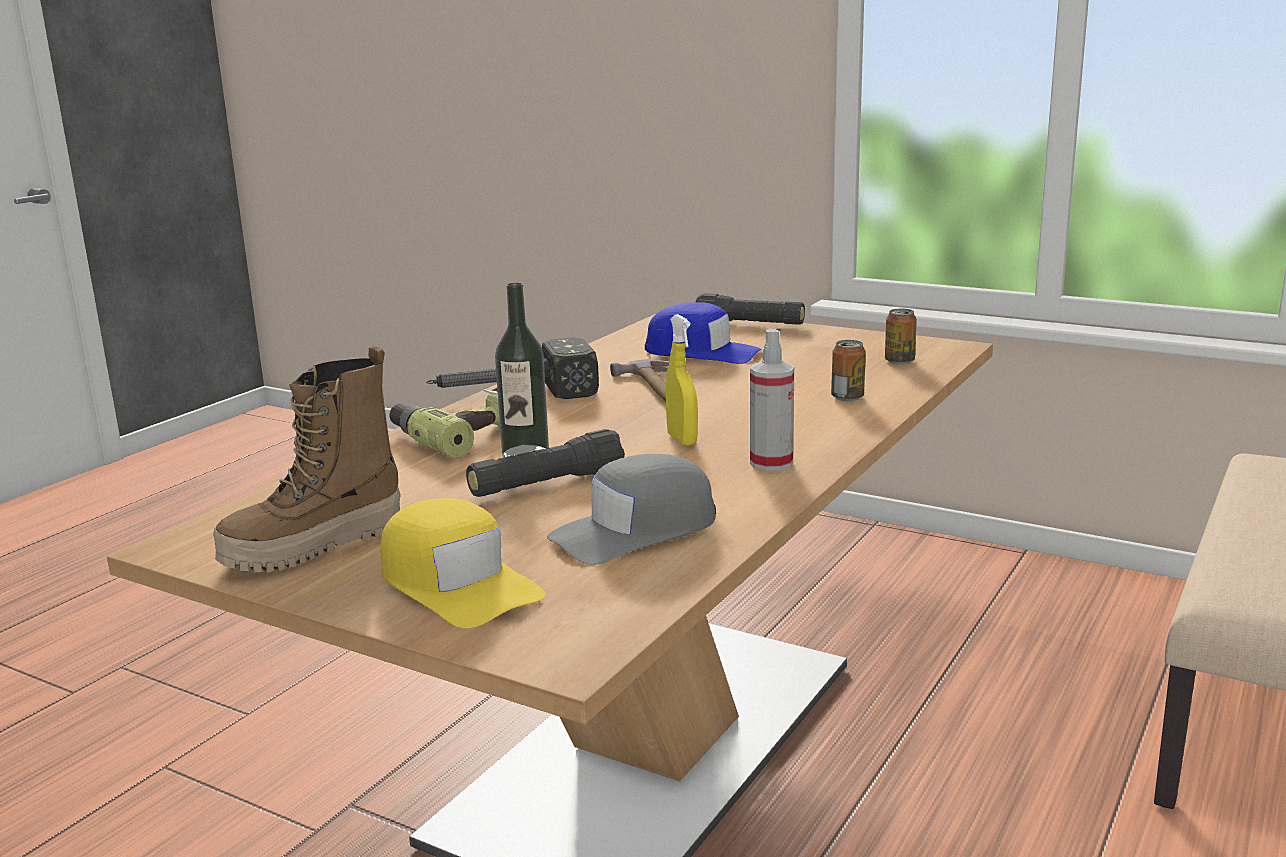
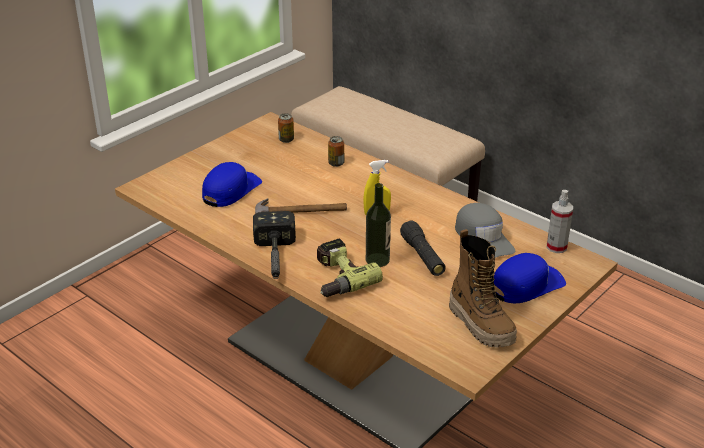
camera: 80 degrees left, 15 degrees up
(457, 584) = (526, 285): yellow cap -> blue cap
(750, 324) = (182, 167): black flashlight -> none
(771, 463) = (417, 196): spray bottle -> spray bottle (556, 247)

